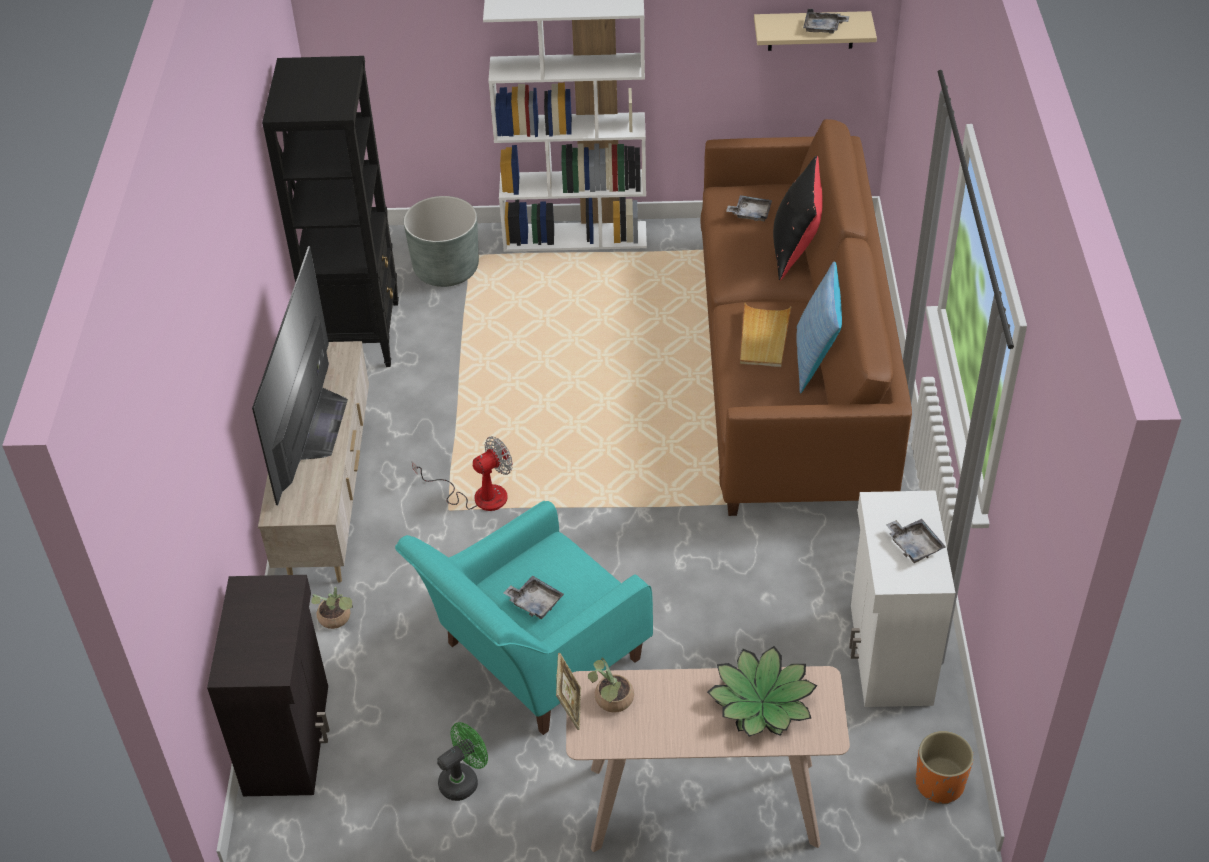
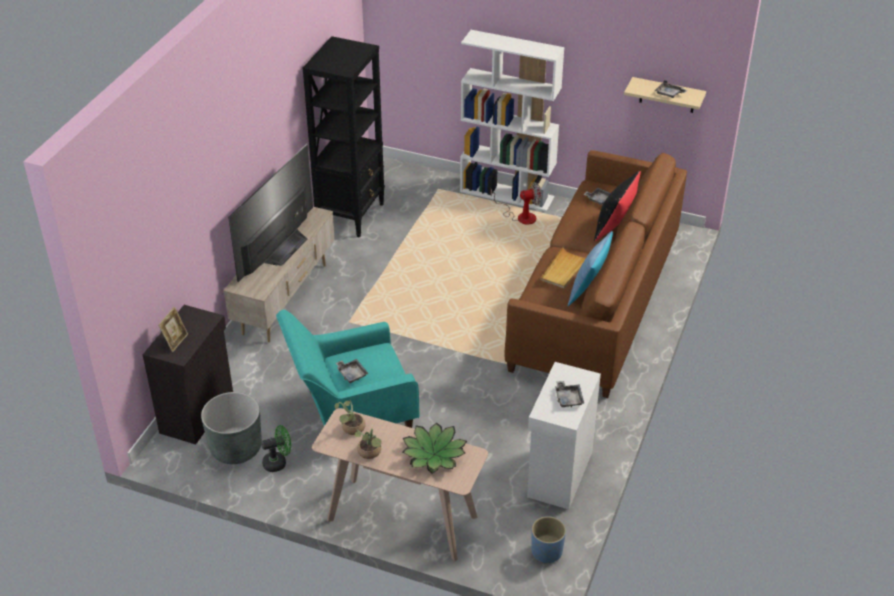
camera: 20 degrees right, 5 degrees down
(336, 620) = (256, 361): potted plant -> potted plant (370, 453)
(446, 269) = (421, 193): grey planter -> grey planter (236, 448)
(478, 496) = (370, 319): fan -> fan (520, 216)
(570, 708) = (326, 425): picture frame -> picture frame (175, 341)
(939, 784) = (546, 552): orange planter -> blue planter

